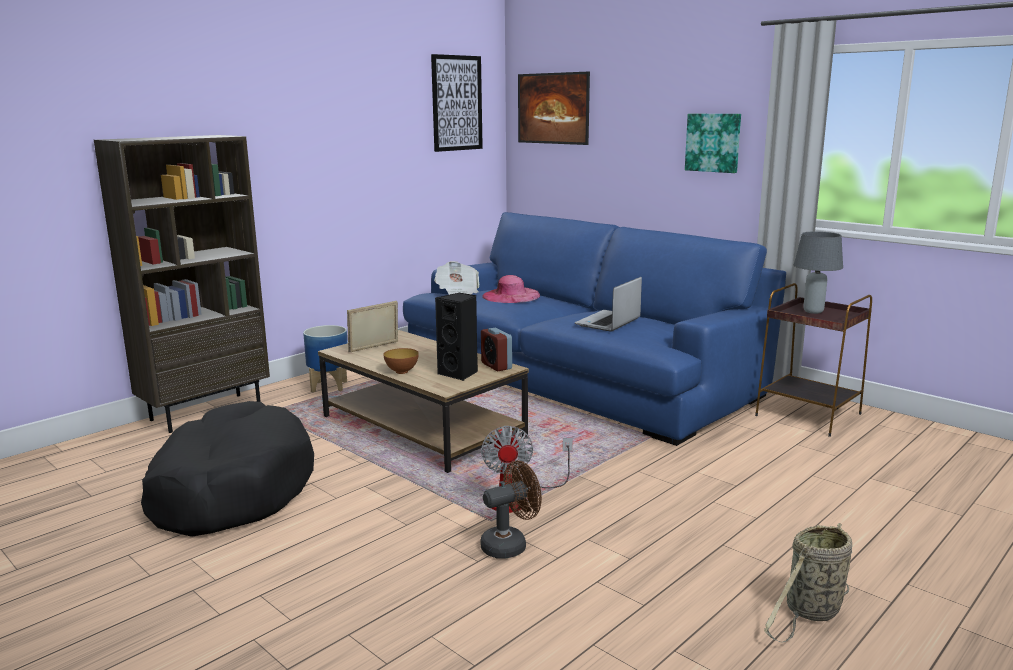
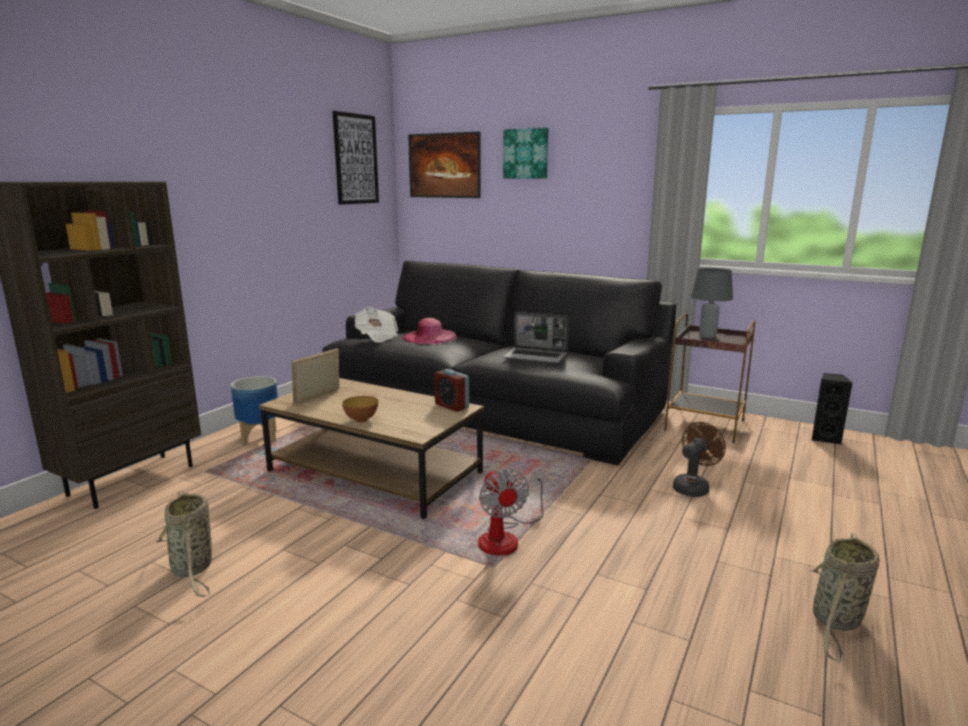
camera: 15 degrees left, 0 degrees up
(230, 489) = (193, 569): black dog bed -> basket
(459, 373) = (421, 417): black speaker -> black speaker (825, 438)
(510, 545) = (526, 592): brown fan -> brown fan (693, 487)
(578, 375) = (495, 405): blue sofa -> black sofa
(608, 322) = (536, 357): laptop -> laptop turned 90 degrees counterclockwise
(713, 142) = (601, 194): picture -> picture (526, 153)

